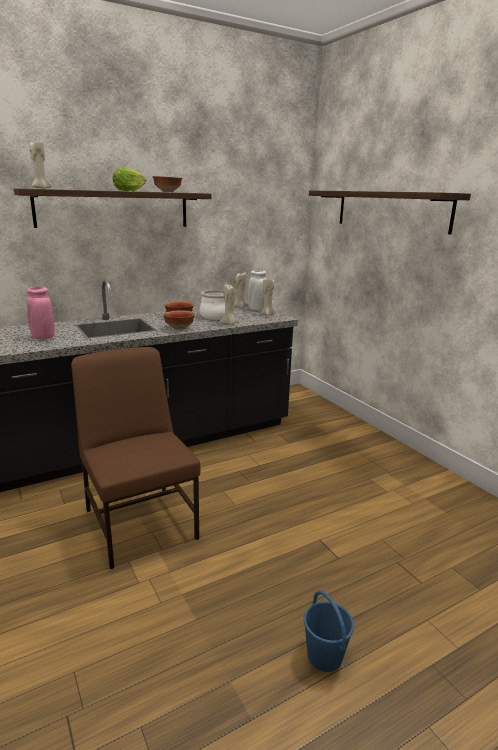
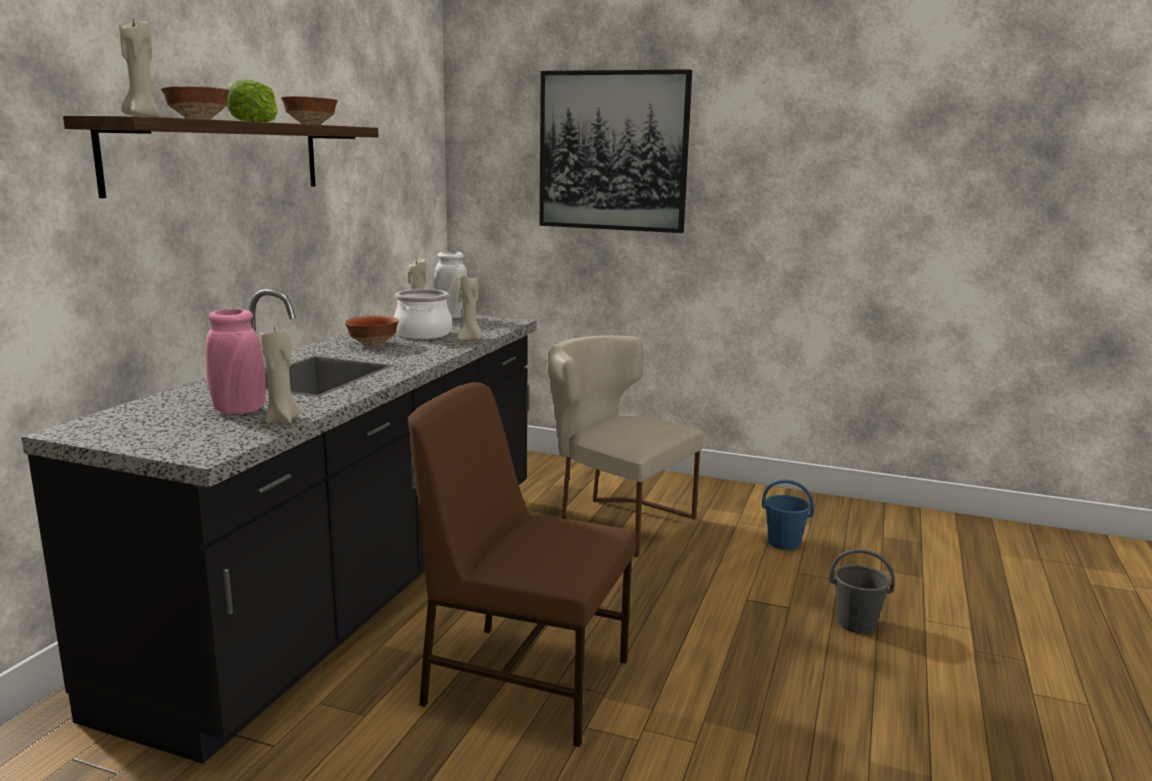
camera: 40 degrees left, 5 degrees down
(178, 328) = (418, 357): bowl -> bowl (197, 119)
(267, 314) = (483, 320): beige candle -> beige candle (282, 420)
(316, 458) = (616, 521): none -> beige chair
(325, 656) = (904, 693): blue bucket -> blue bucket (784, 543)
(369, 593) = (857, 623): none -> grey bucket
(391, 210) = (613, 151): shelf -> picture

